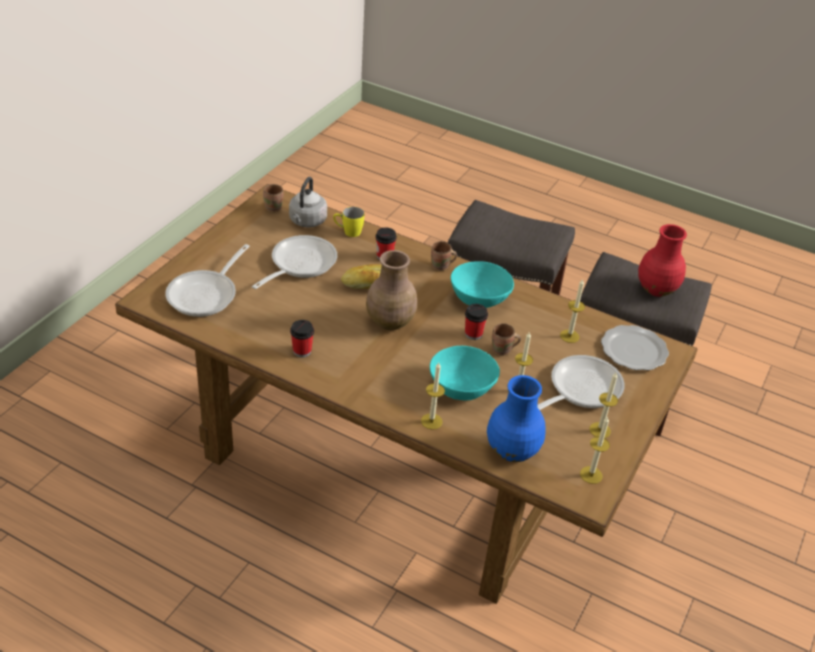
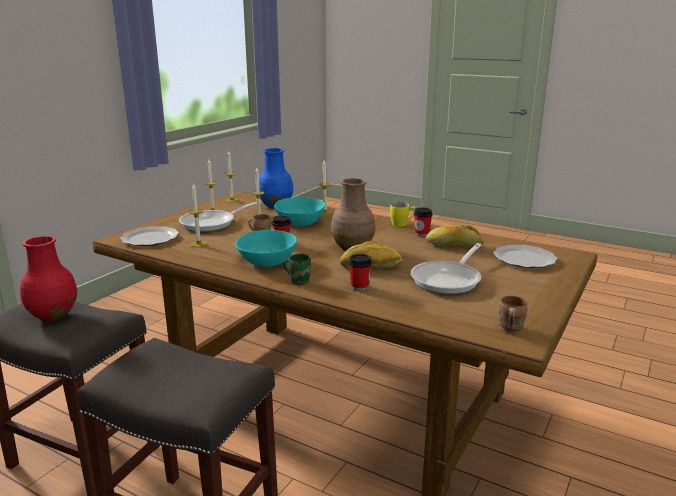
camera: 175 degrees left, 20 degrees down
(206, 294) = (523, 259): frying pan -> plate
(271, 323) = (454, 245): none -> bread
(307, 222) = (459, 315): grey kettle -> none
(348, 232) = (405, 307): yellow mug -> yellow mug (402, 224)
(441, 267) = (299, 281): brown mug -> green mug

